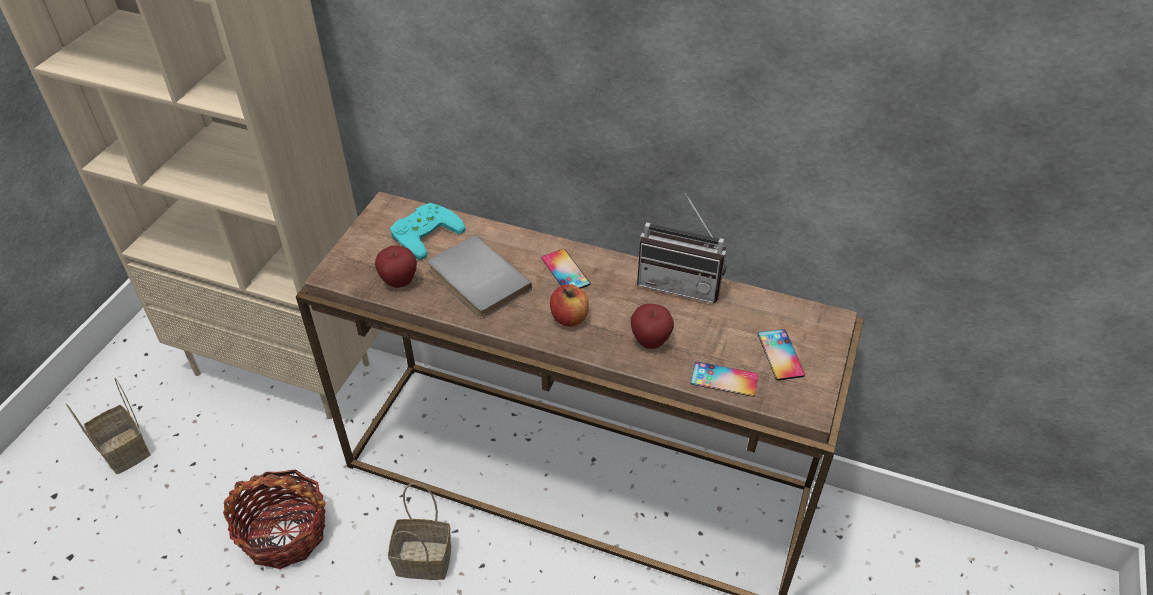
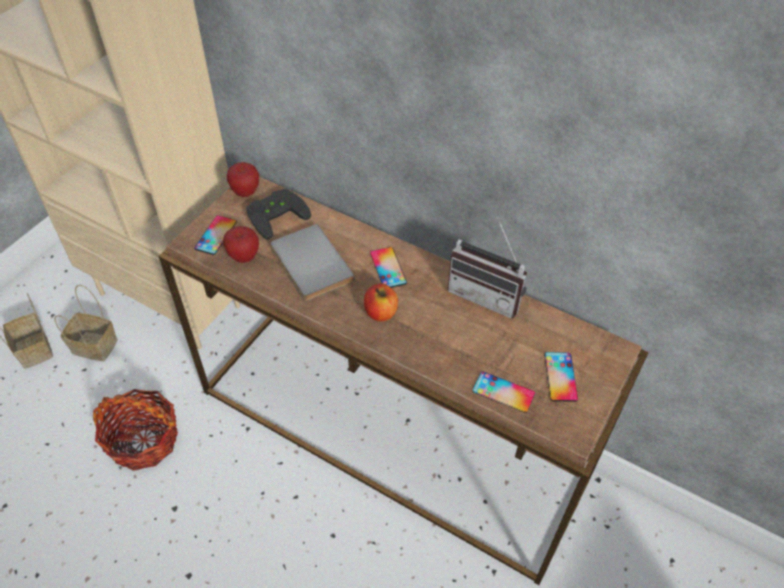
camera: 10 degrees right, 5 degrees up
(360, 263) = (216, 235): none -> phone
(421, 561) = (247, 484): basket -> basket (93, 346)
(424, 232) = (275, 214): turquoise game controller -> black game controller
(650, 341) = (446, 346): apple -> apple (245, 192)

